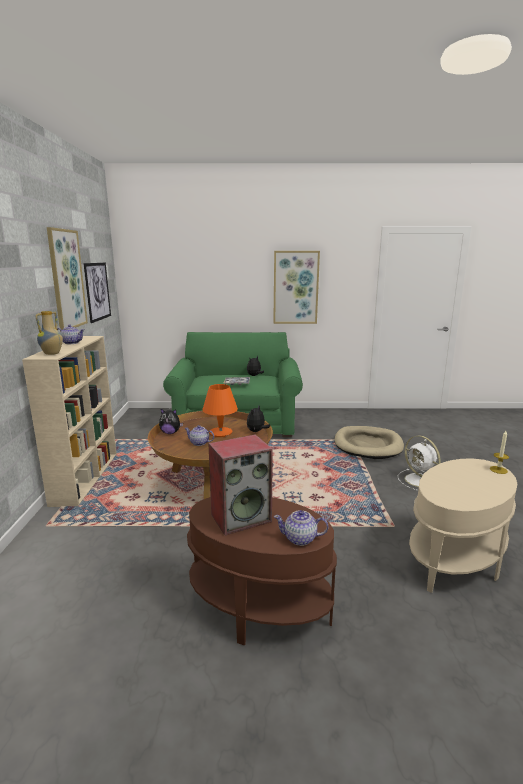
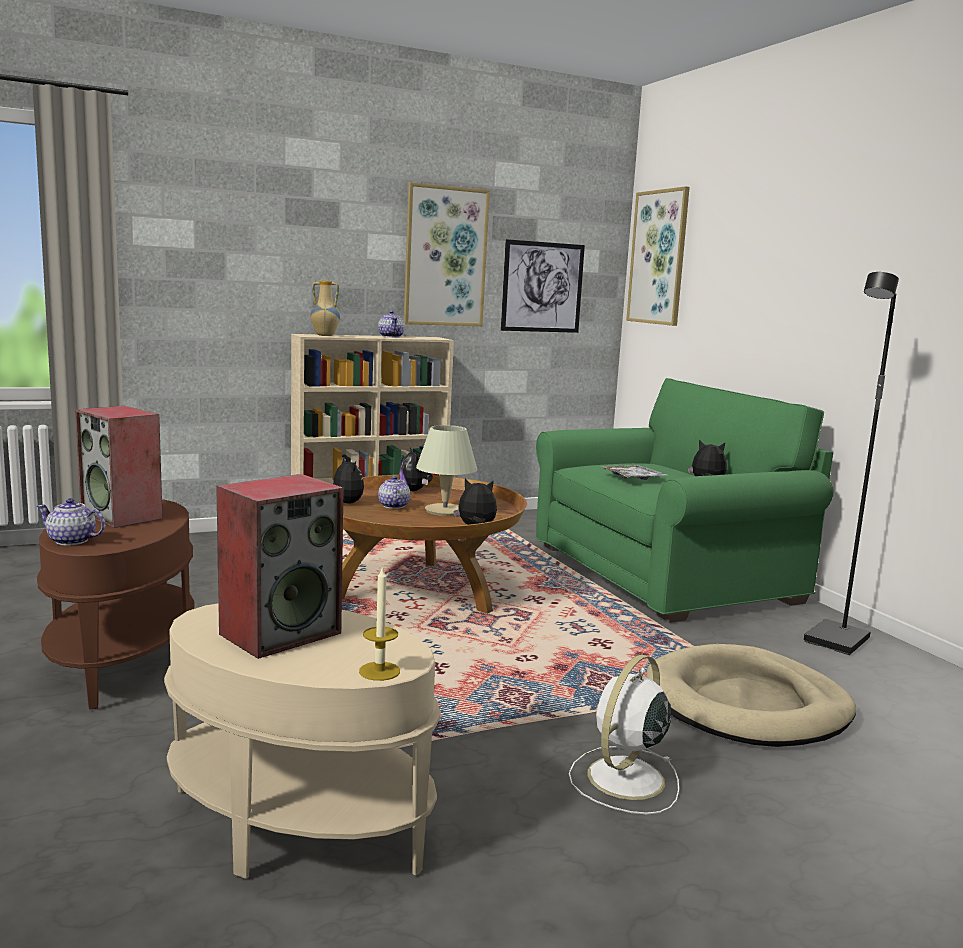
camera: 65 degrees right, 5 degrees down
(181, 454) = (345, 503): none -> plush toy
(220, 433) = (445, 511): orange table lamp -> beige table lamp
(295, 287) = (873, 305): picture -> picture (658, 257)
(300, 539) = (72, 541): teapot -> teapot turned 60 degrees counterclockwise
(323, 416) = (838, 641): none -> black floor lamp
(462, 484) = (281, 633): none -> speaker

